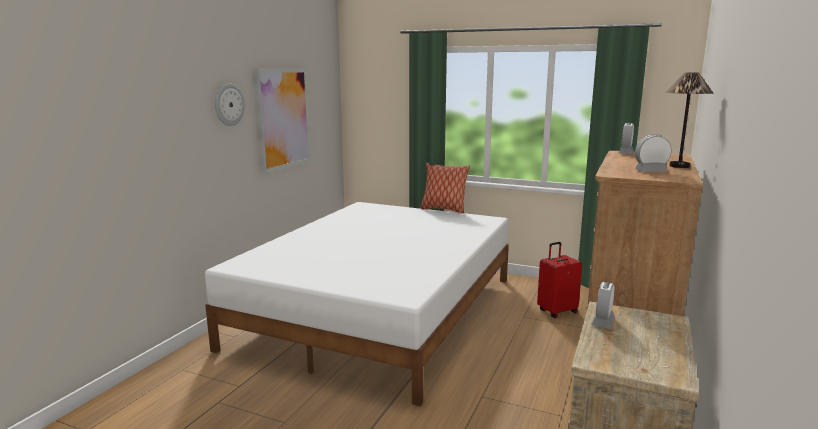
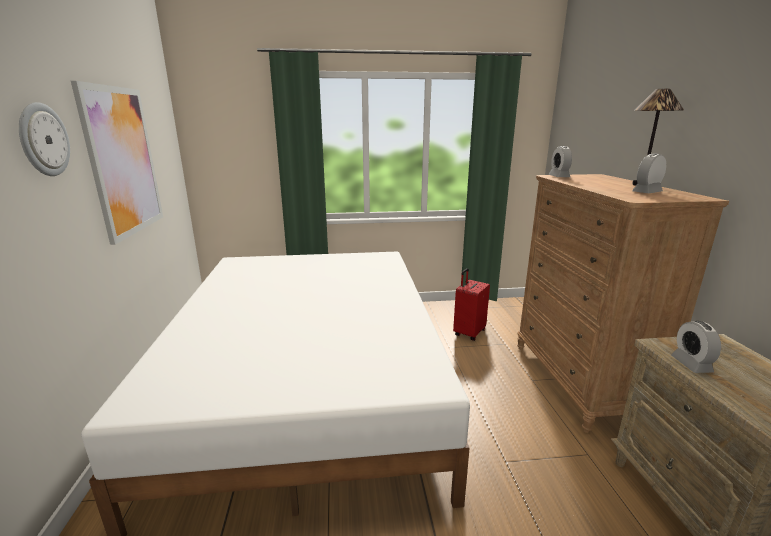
camera: 30 degrees left, 5 degrees up
(443, 209) = (330, 252): pillow -> none

